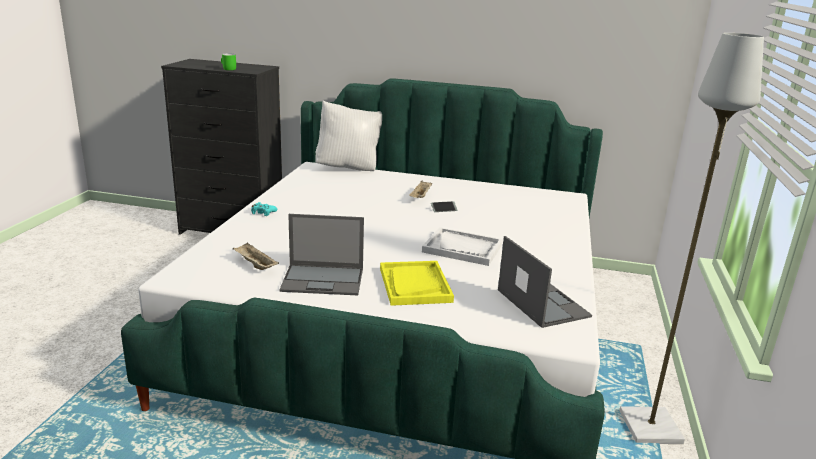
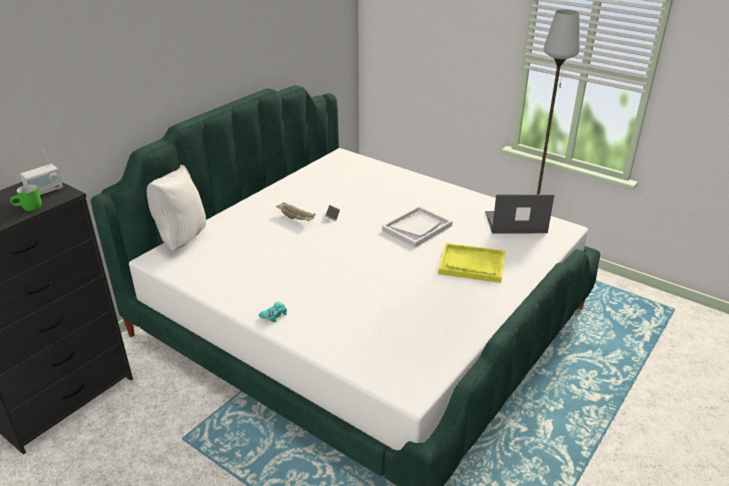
camera: 65 degrees left, 10 degrees up
(252, 68) = (45, 191): none -> radio
(255, 265) = (402, 338): beige tray -> none
(324, 280) = (447, 305): laptop -> none

